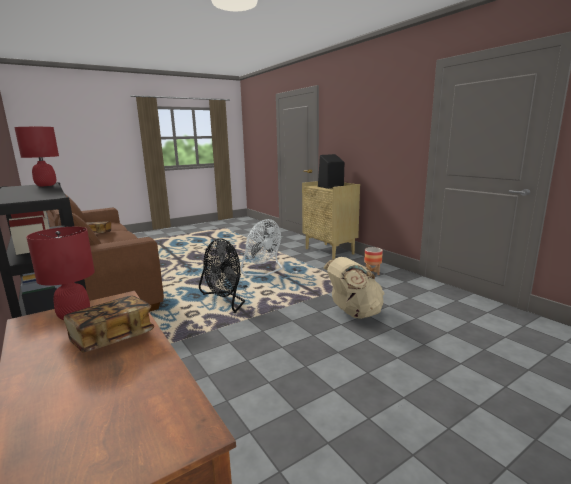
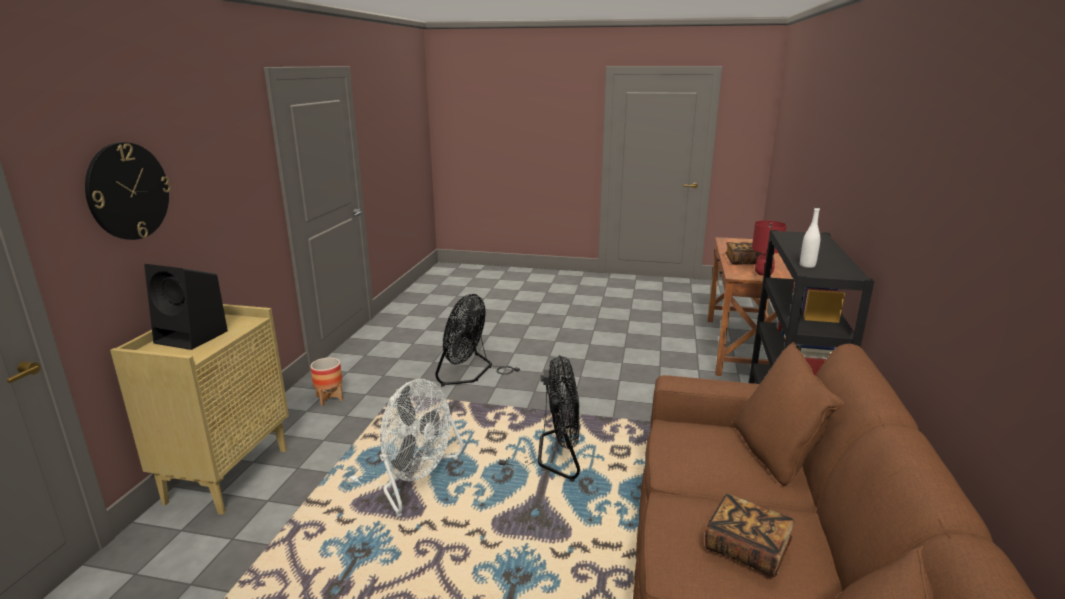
camera: 135 degrees left, 5 degrees up
(47, 185) = (807, 265): red table lamp -> white bottle
(270, 270) = (410, 481): white fan -> white fan turned 60 degrees counterclockwise
(344, 126) = (128, 191): none -> wall clock
(353, 313) = (474, 371): beige backpack -> black fan

